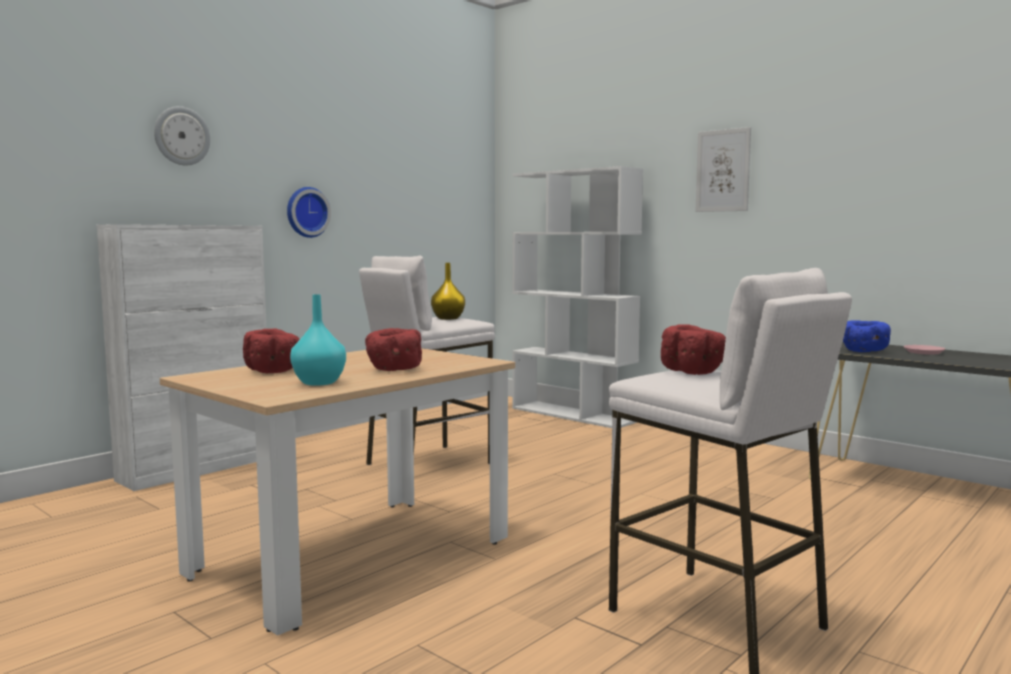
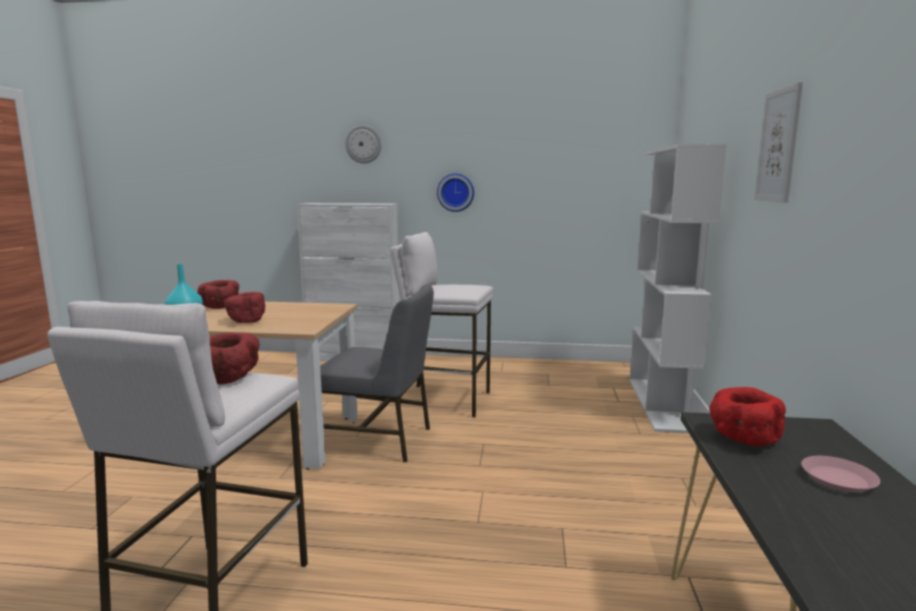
camera: 55 degrees right, 5 degrees up
(448, 318) = (460, 288): yellow vase -> none
(476, 504) = (378, 440): none -> grey chair
(863, 351) = (742, 439): blue bowl -> red bowl

